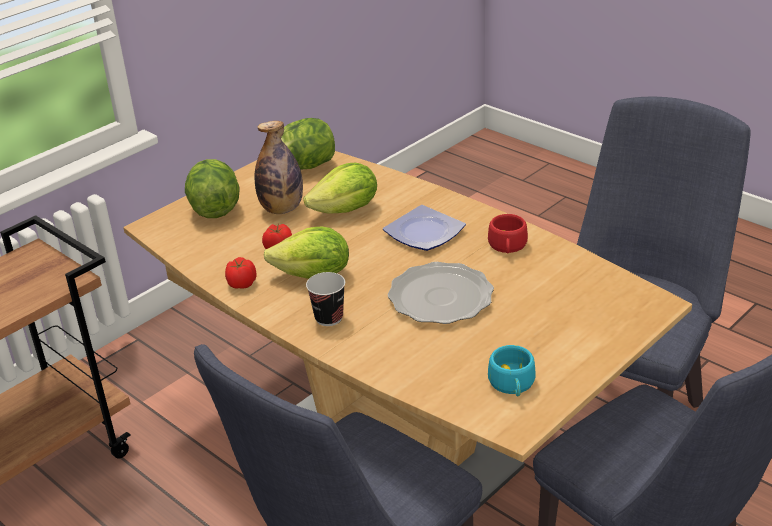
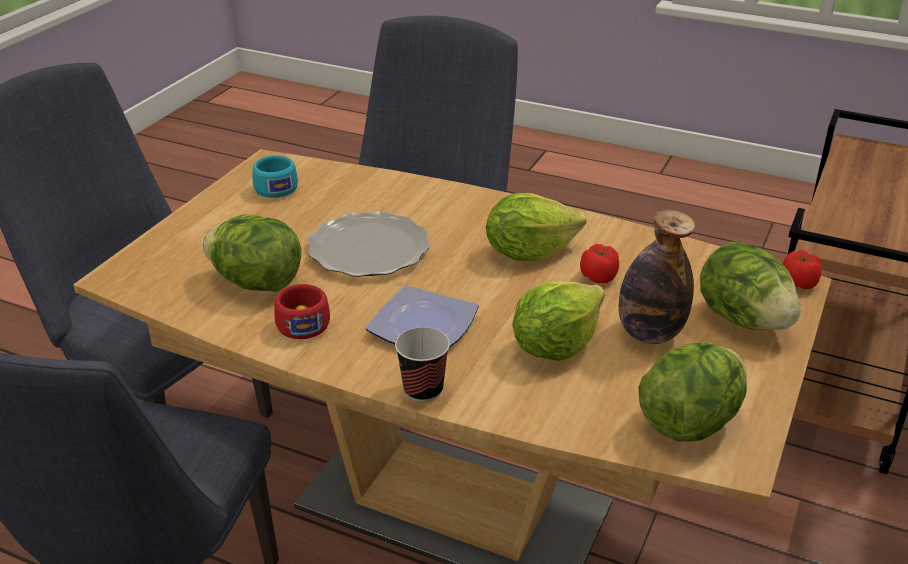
camera: 160 degrees right, 0 degrees up
(241, 284) = (603, 232): tomato -> tomato (798, 283)
(329, 318) = (479, 214): cup -> cup (423, 390)
(538, 281) = (256, 283): none -> lettuce

